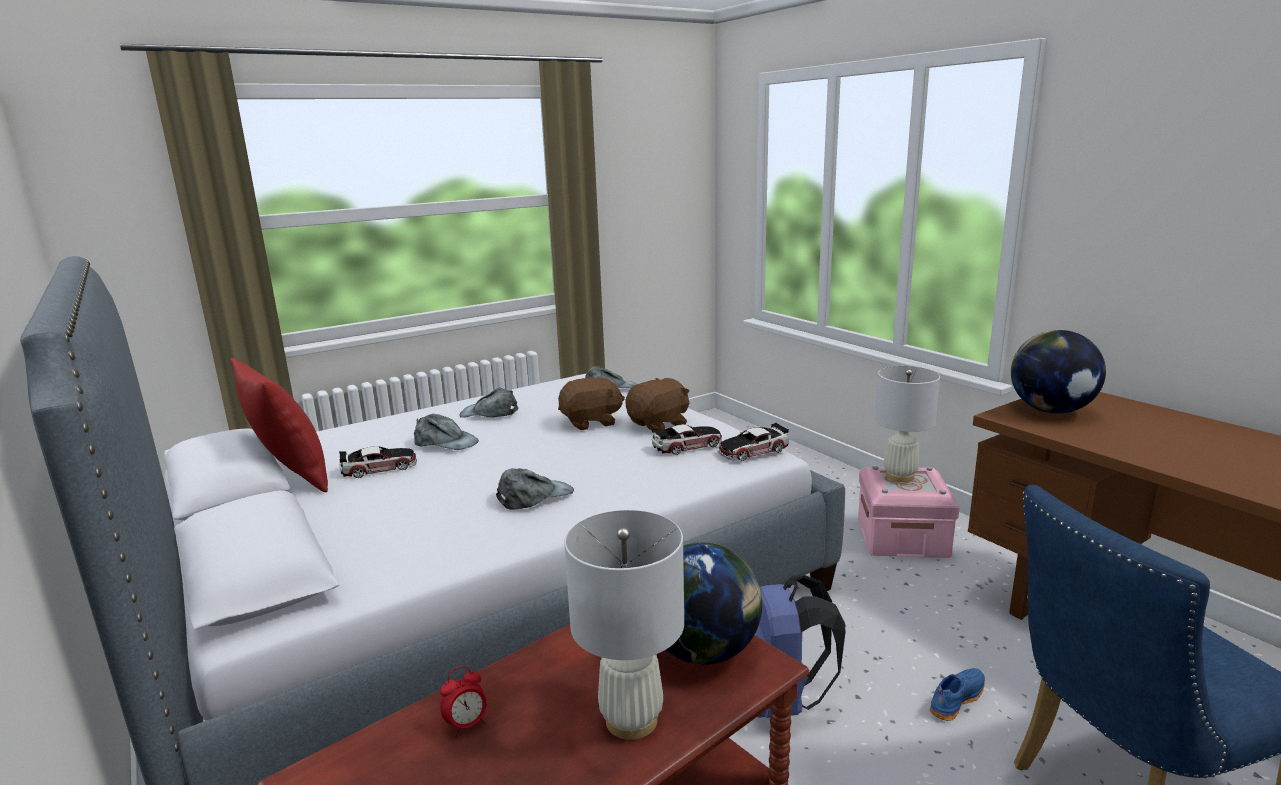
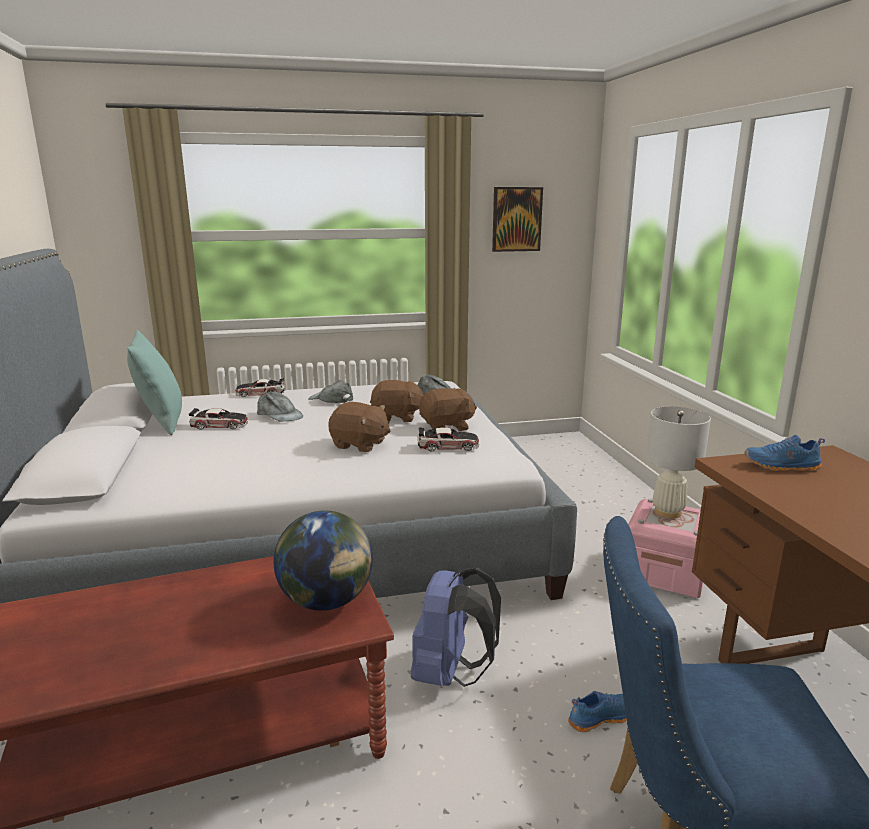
camera: 20 degrees right, 0 degrees up
(291, 476) = (161, 421): red pillow -> turquoise pillow
(467, 725) = (126, 606): alarm clock -> none
(535, 496) = (298, 462): grey cap -> none
(585, 461) = (360, 445): none -> brown plush toy
(632, 720) = (229, 634): white table lamp -> none
(638, 178) = (516, 219): none -> picture
(753, 450) = (497, 459): toy car -> toy car (260, 393)
(1051, 411) = (781, 466): globe -> blue shoe

